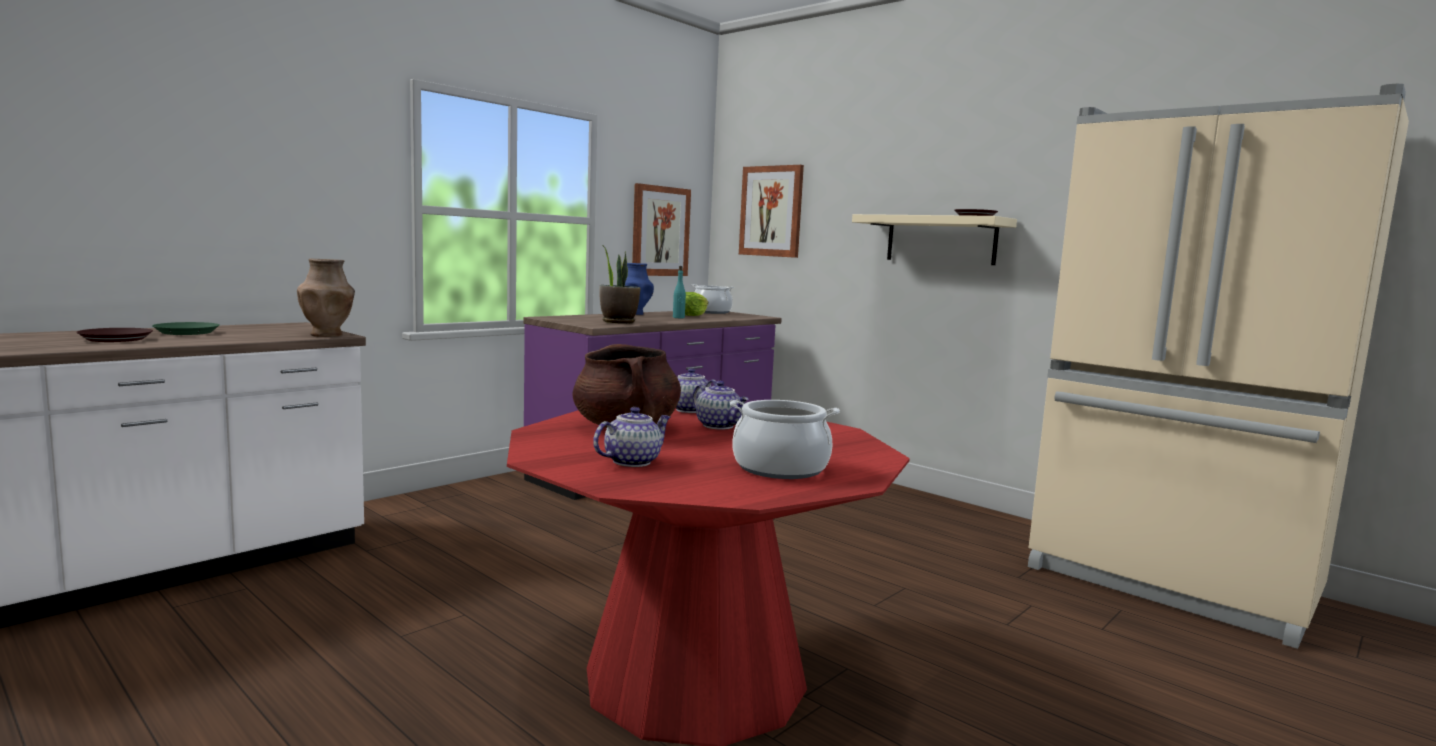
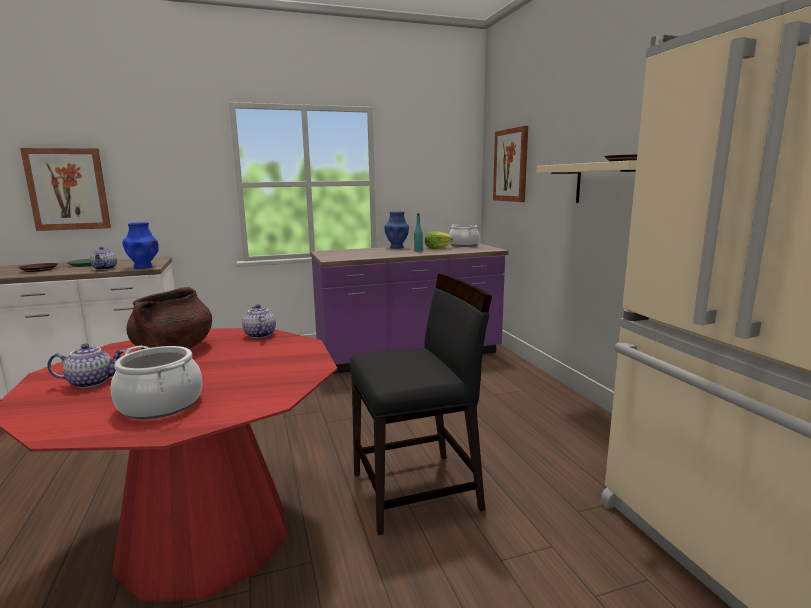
camera: 30 degrees right, 5 degrees up
(327, 335) = (144, 267): brown vase -> blue vase
(618, 322) = (357, 256): potted plant -> none
(660, 231) = (433, 186): picture -> picture (68, 189)
(719, 426) = (238, 353): teapot -> teapot (105, 269)
(862, 591) = (417, 491): none -> black chair

